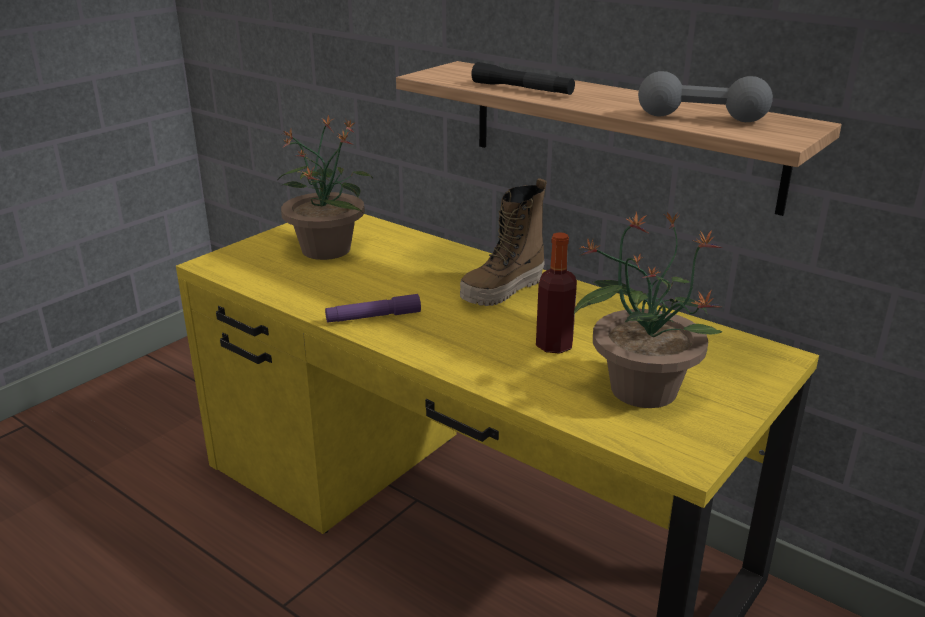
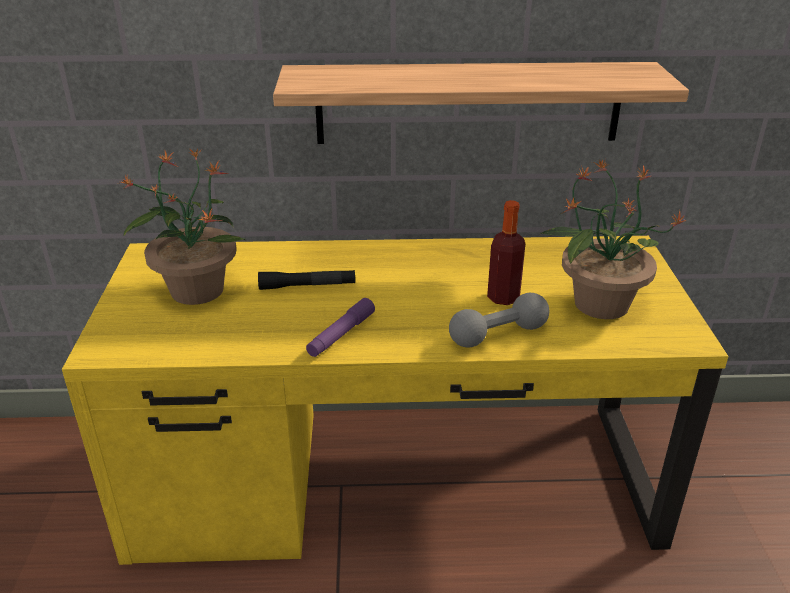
camera: 40 degrees left, 5 degrees up
(503, 291) = (403, 269): boot -> none
(522, 89) = (408, 82): black flashlight -> black flashlight (307, 286)
(701, 118) = (582, 78): grey dumbbell -> grey dumbbell (498, 335)

